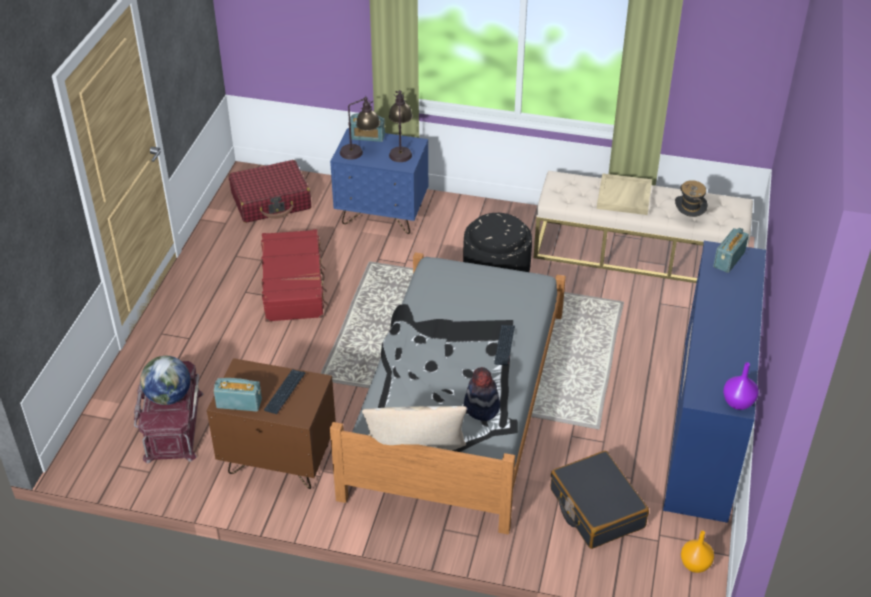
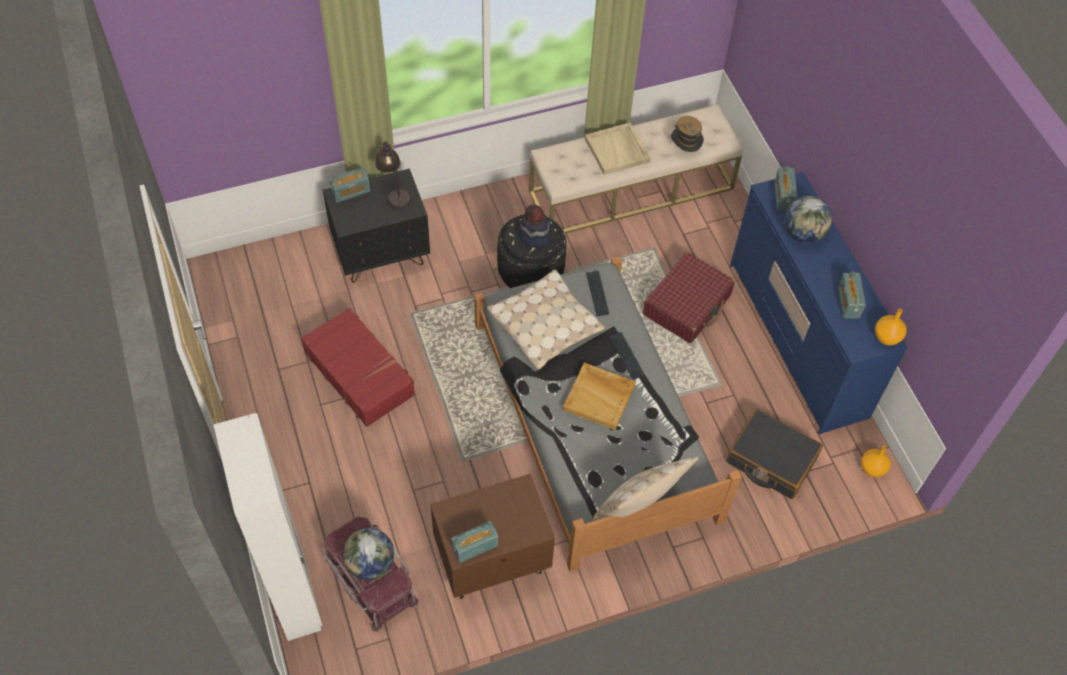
camera: 35 degrees left, 15 degrees up
(109, 408) = (296, 597): none -> white wardrobe
(271, 201) = (262, 289): red suitcase -> red suitcase (687, 305)
(285, 392) = (504, 513): keyboard -> keyboard (597, 294)
(360, 152) = (359, 214): table lamp -> none
(382, 215) = (381, 255): blue nightstand -> black nightstand
(453, 294) = (545, 325): none -> beige pillow
(453, 363) = (600, 397): none -> beige tray
(481, 407) = (655, 428): hat -> hat (534, 236)
(722, 360) = (848, 302): none -> radio
(723, 293) = (803, 233): none -> globe
(738, 403) = (887, 337): purple vase -> orange vase

